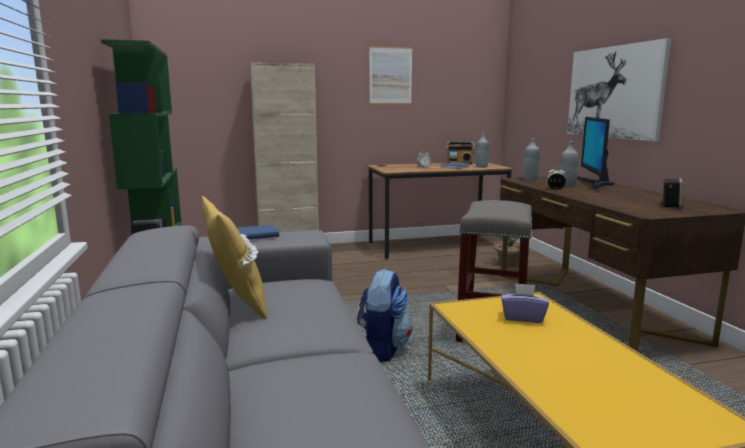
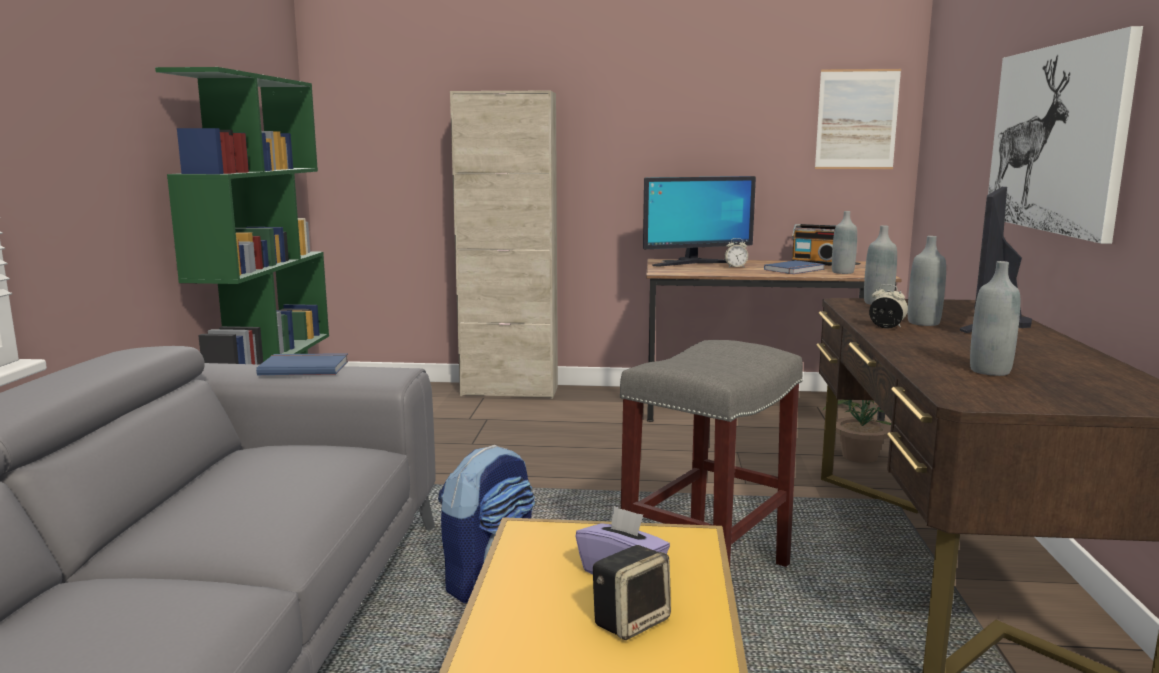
camera: 20 degrees right, 0 degrees up
(235, 303) = (205, 473): yellow pillow -> none
(390, 76) = (695, 107): picture -> picture (857, 119)
(398, 166) = (695, 263): none -> monitor
(633, 203) = (990, 371): none -> grey bottle
(670, 205) = (1064, 384): speaker -> speaker (631, 621)

